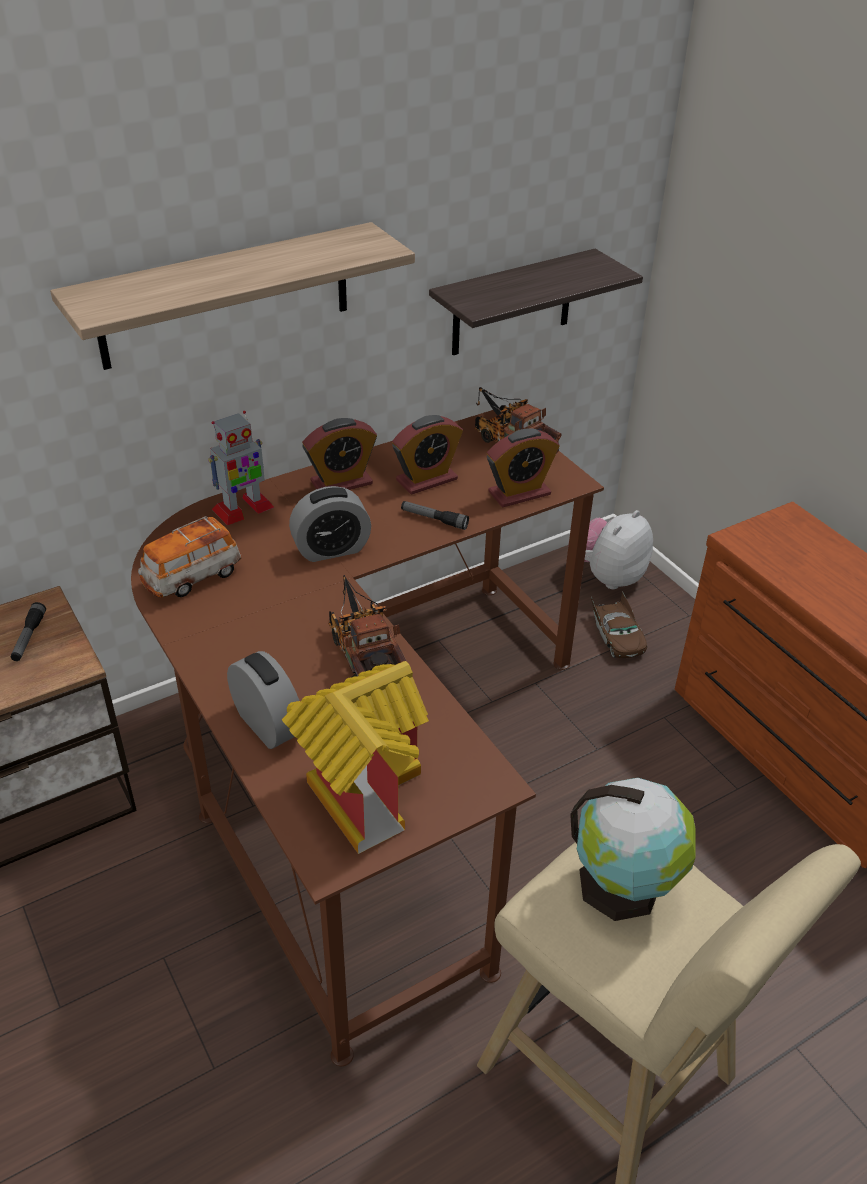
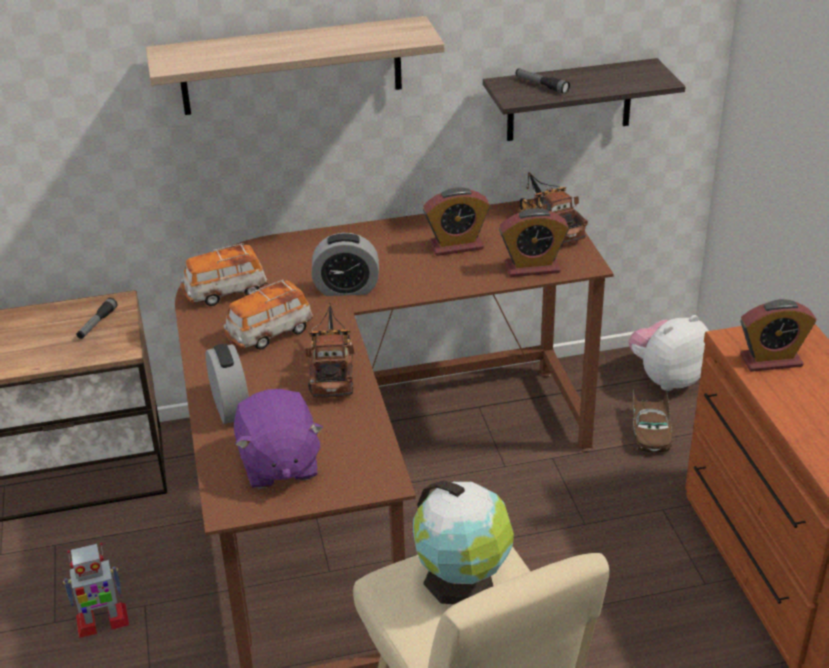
camera: 20 degrees right, 5 degrees down
(242, 509) = (290, 248): toy robot -> toy robot (102, 621)
(269, 620) = (270, 334): none -> toy car
(341, 483) = (382, 238): alarm clock -> alarm clock (771, 361)
(361, 788) = (278, 464): toy house -> purple plush toy
(434, 519) = (445, 278): flashlight -> flashlight (541, 85)

